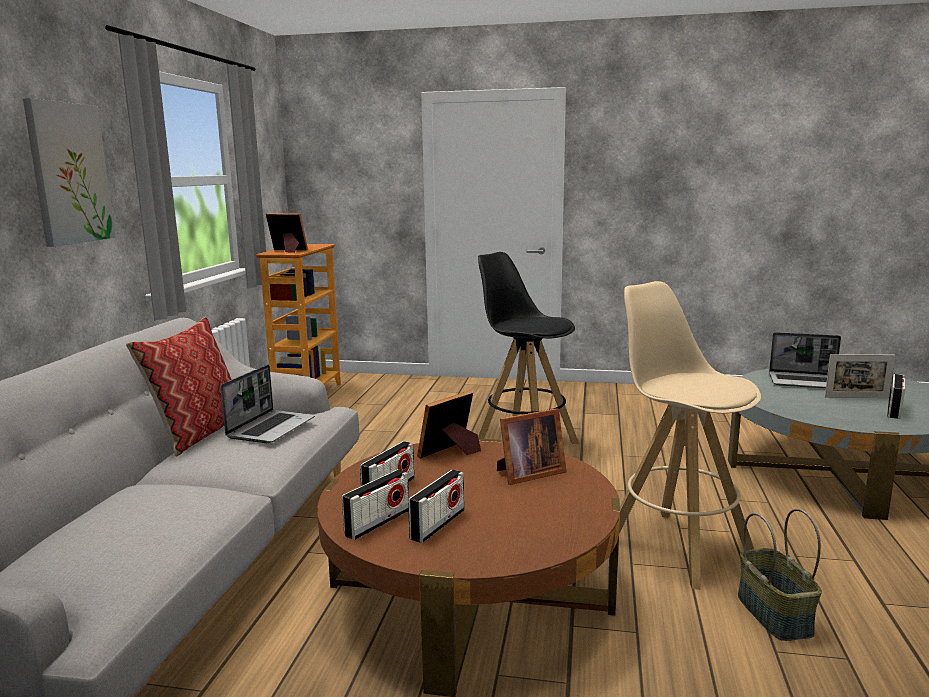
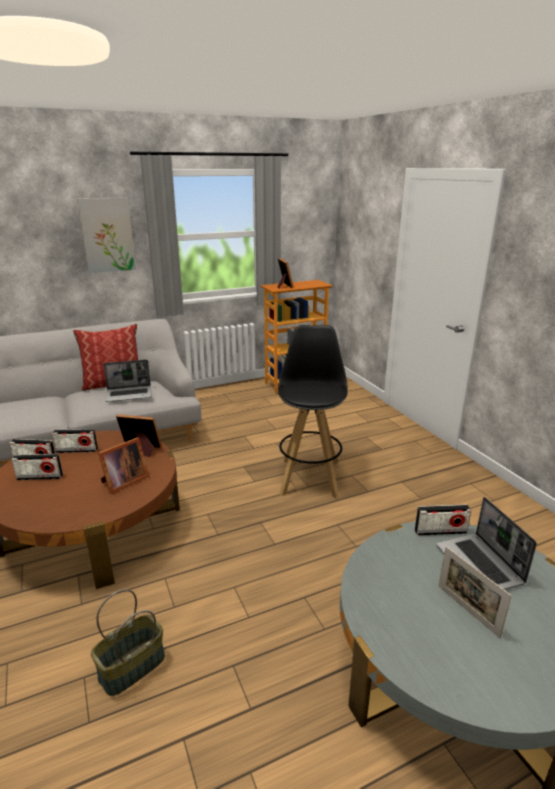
camera: 55 degrees right, 10 degrees up
(527, 474) = (123, 482): picture frame -> picture frame turned 75 degrees counterclockwise
(676, 546) = (203, 593): beige stool -> none
(894, 410) = (453, 646): radio -> radio (440, 531)

